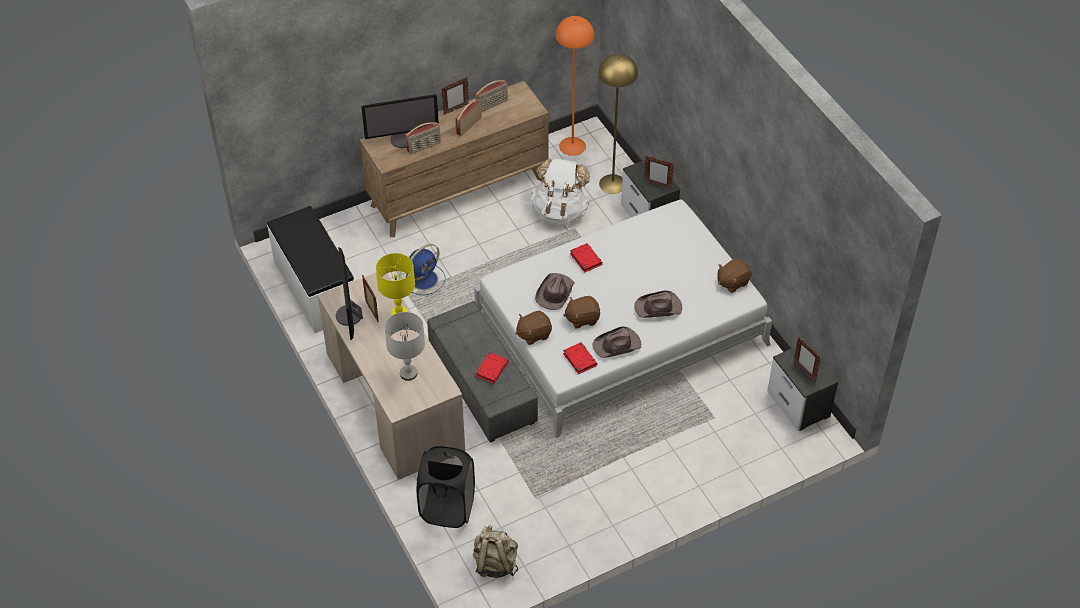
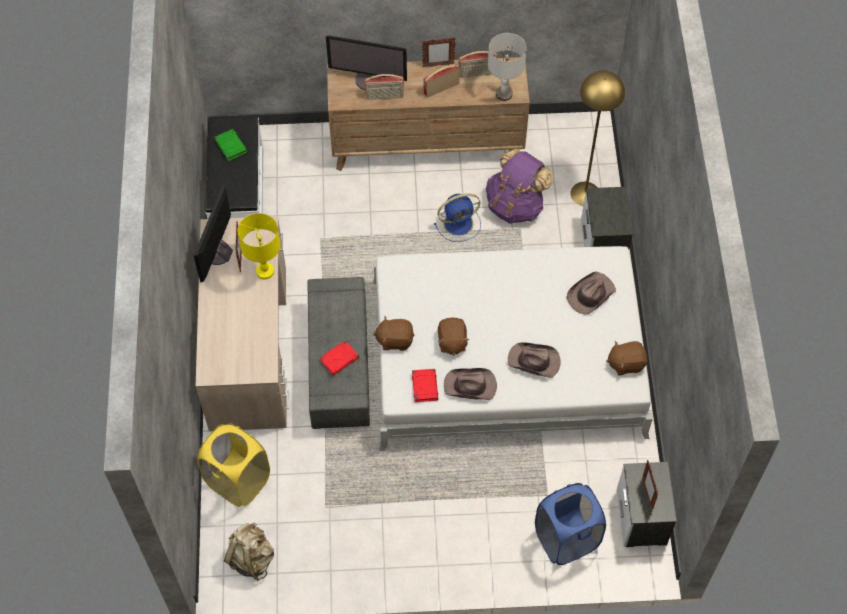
camera: 25 degrees right, 10 degrees up
(301, 237) = (230, 146): none -> green book
(408, 373) = (239, 339): grey table lamp -> grey table lamp (504, 94)
(425, 279) = (345, 227): blue fan -> blue fan (459, 223)
(447, 508) = (238, 481): black laundry basket -> yellow laundry basket
(554, 293) = (439, 303): brown hat -> brown hat (590, 294)
(560, 212) = (515, 205): white backpack -> purple backpack
(572, 146) = (567, 136): orange floor lamp -> none
(582, 318) = (451, 342): brown plush toy -> brown plush toy turned 105 degrees counterclockwise
(585, 259) = (490, 277): red book -> none
(657, 185) = (611, 221): picture frame -> none
(749, 444) = (566, 539): none -> blue laundry basket

